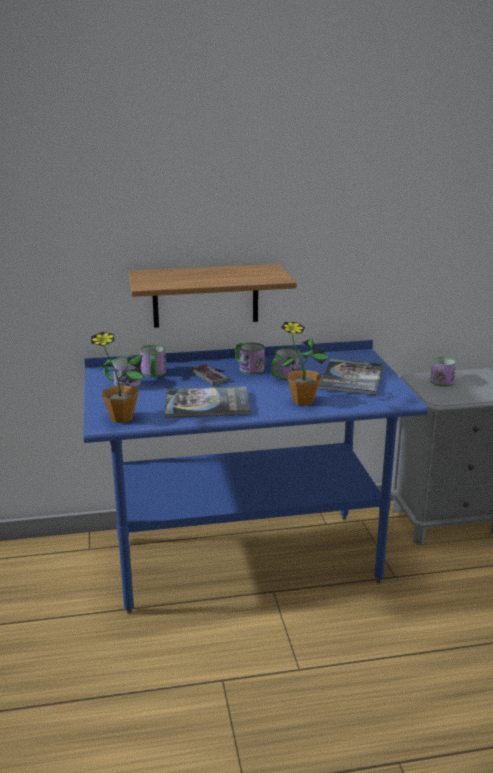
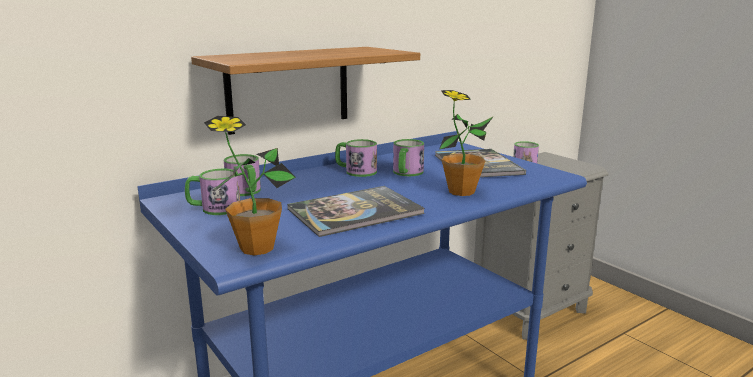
camera: 25 degrees left, 5 degrees down
(213, 375) = (324, 183): game controller -> none

